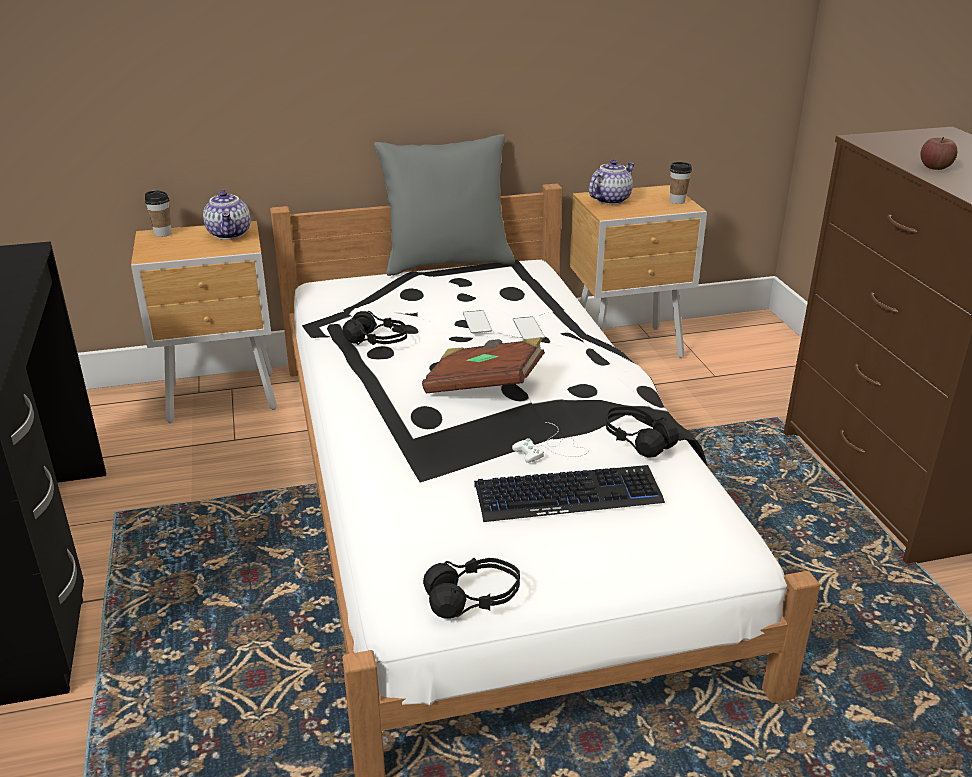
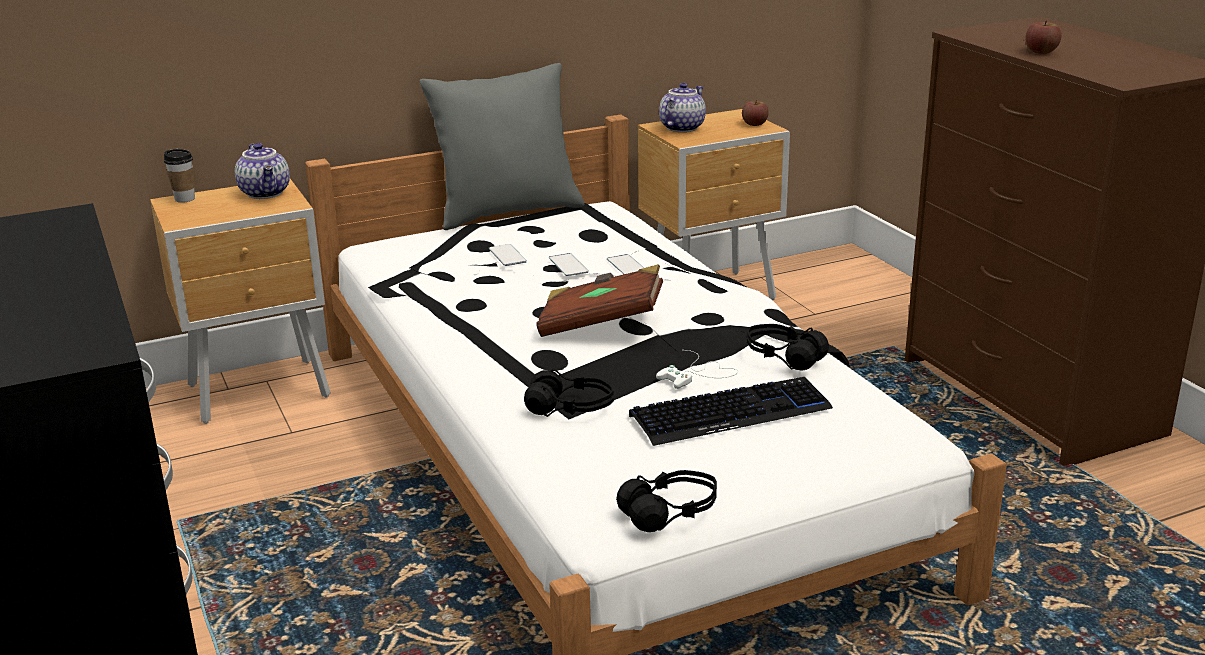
camera: 10 degrees left, 5 degrees down
(377, 341) = (463, 293): black headphones -> black headphones (570, 408)
(429, 307) = (507, 255): none -> phone
(677, 201) = (754, 124): cup -> apple

